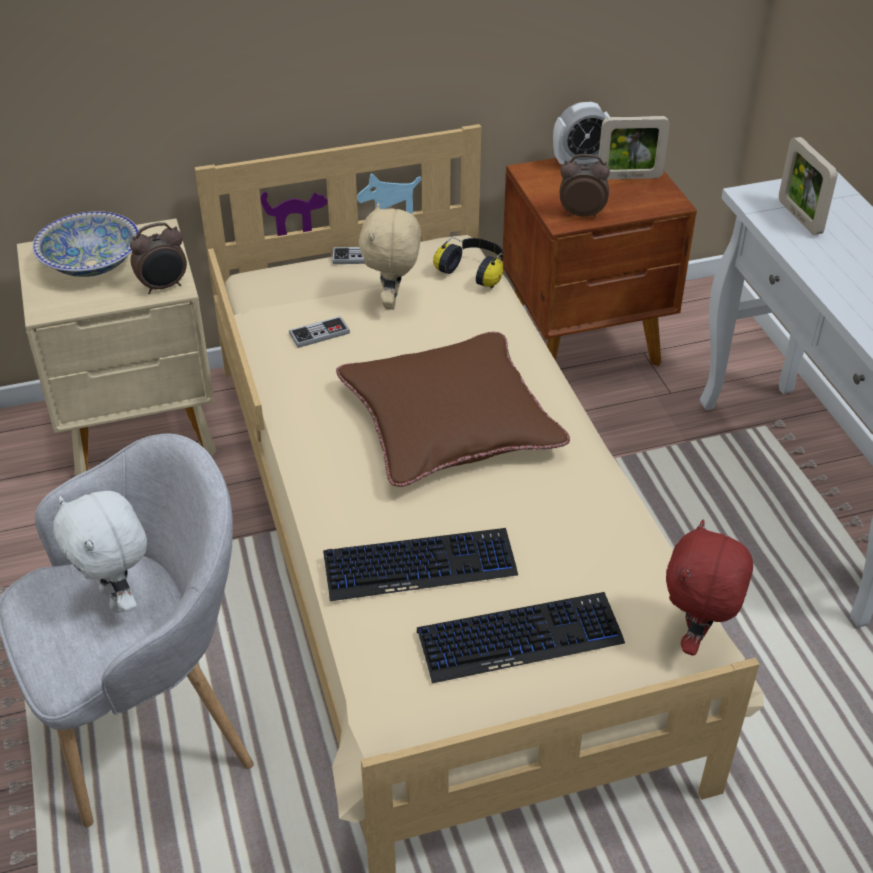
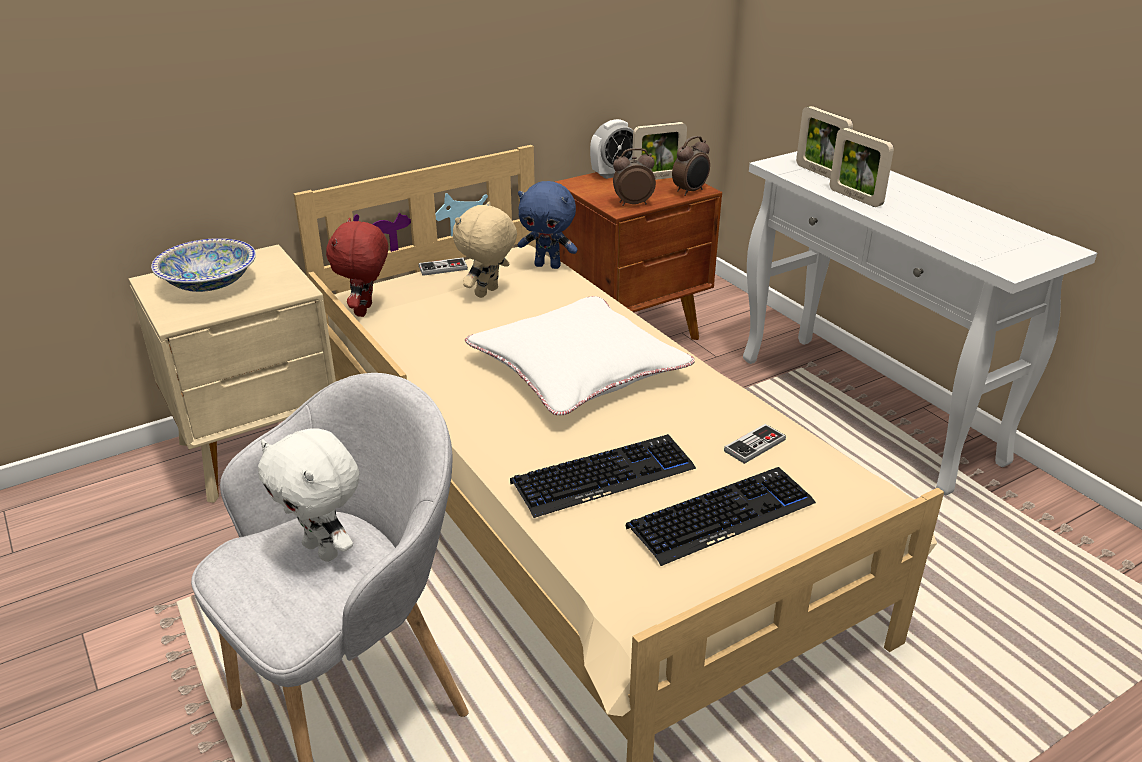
camera: 15 degrees left, 10 degrees down
(164, 287) = (287, 291): alarm clock -> alarm clock (690, 191)
(319, 334) = (432, 323): game controller -> game controller (754, 445)
(393, 301) = (487, 293): beige plush toy -> beige plush toy turned 45 degrees clockwise
(449, 421) = (577, 368): brown pillow -> white pillow
(474, 272) = (548, 265): headphones -> blue plush toy
(696, 638) = (871, 490): red plush toy -> red plush toy (365, 311)
(821, 265) = (855, 198): none -> picture frame

